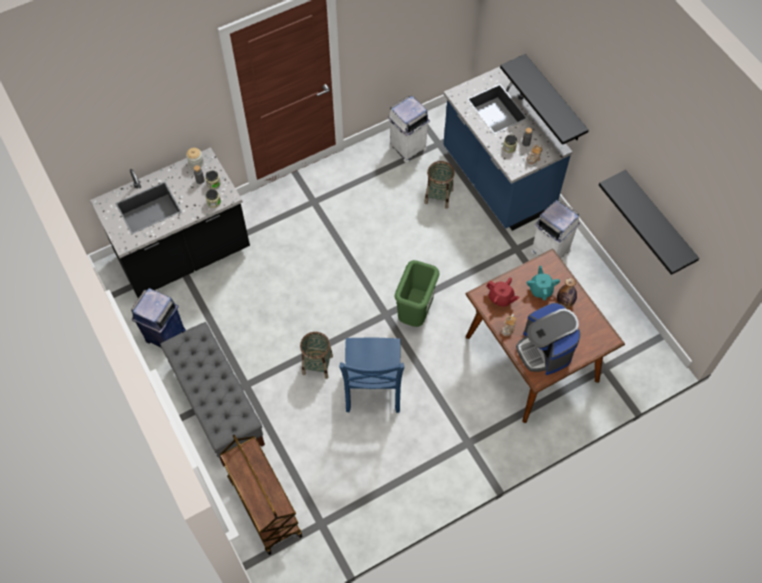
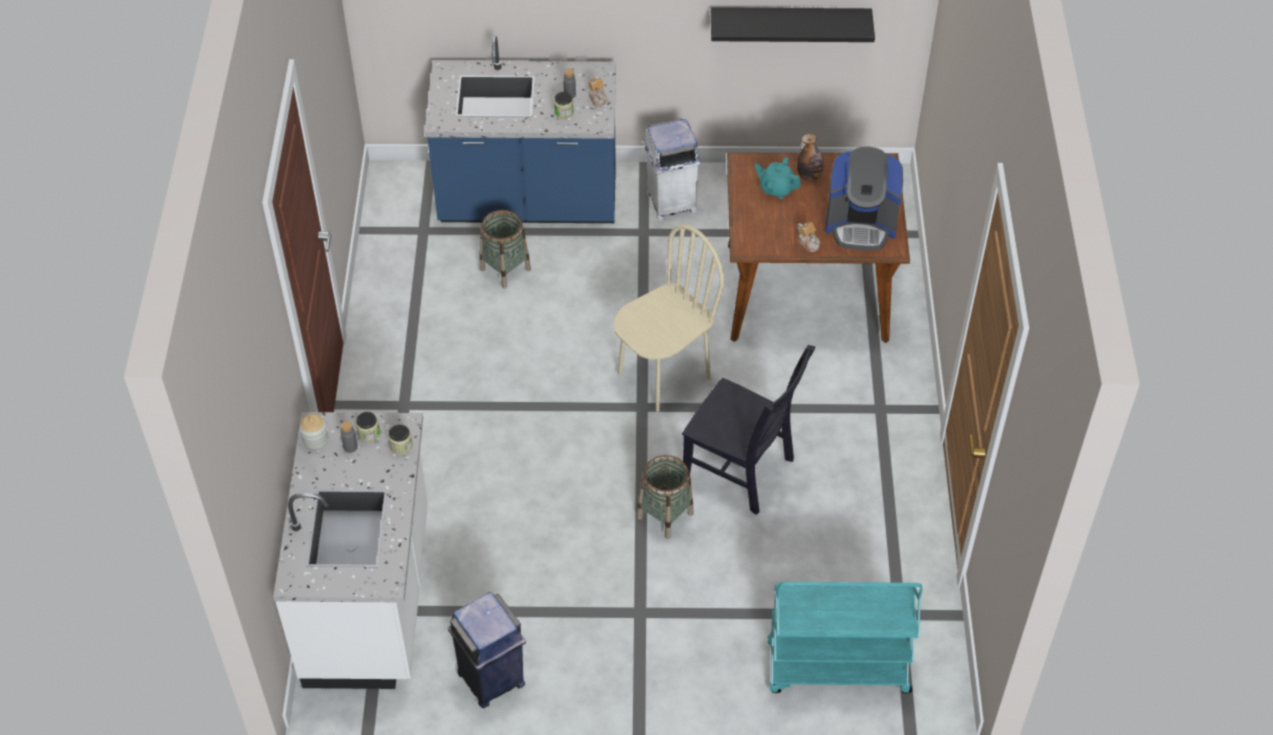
camera: 60 degrees left, 10 degrees down
(184, 255) = (371, 598): black counter -> white counter
(217, 404) = (648, 659): grey bench -> none
(264, 506) = (836, 669): brown cart -> turquoise cart
(372, 389) = (742, 471): blue chair -> black chair
(407, 148) = (402, 265): white trash can -> none
(415, 314) = (663, 375): green trash can -> beige chair
(501, 298) = (762, 230): red teapot -> none
(554, 100) = (547, 27): black shelf -> none

